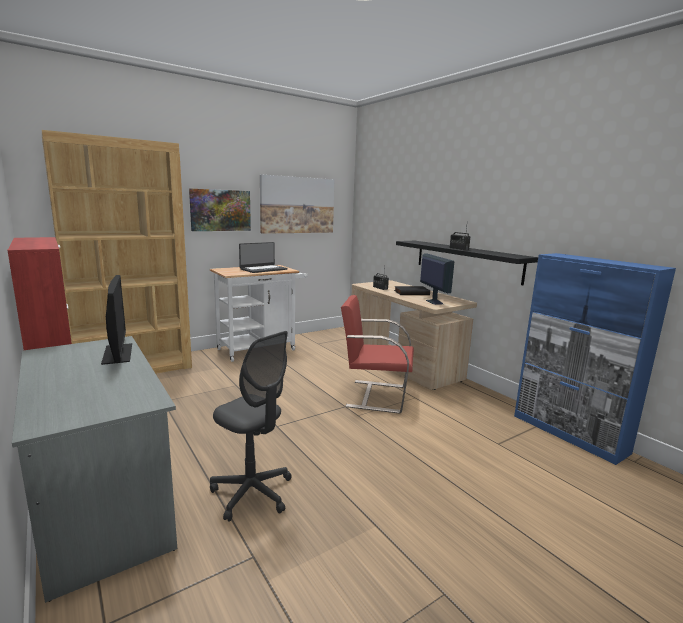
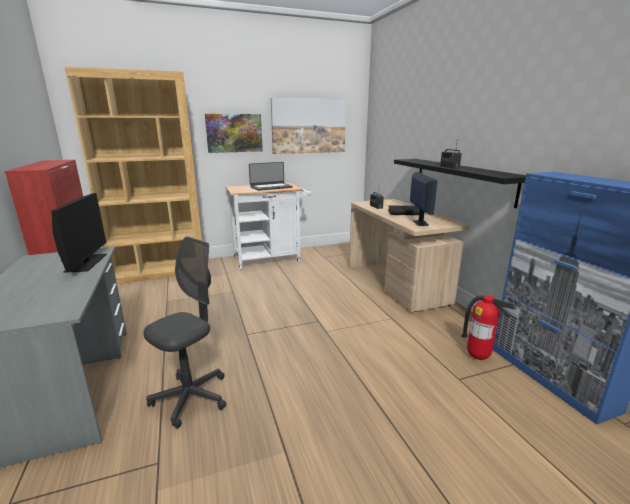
camera: 15 degrees right, 5 degrees up
(252, 493) = (191, 398): grey office chair -> grey office chair turned 105 degrees counterclockwise
(375, 395) = (352, 312): red chair -> none
(506, 424) = (478, 357): none -> fire extinguisher

